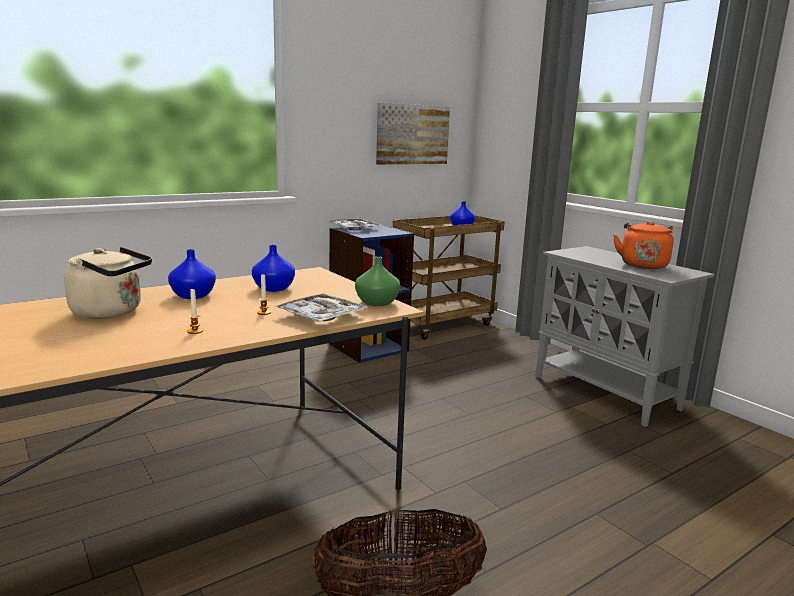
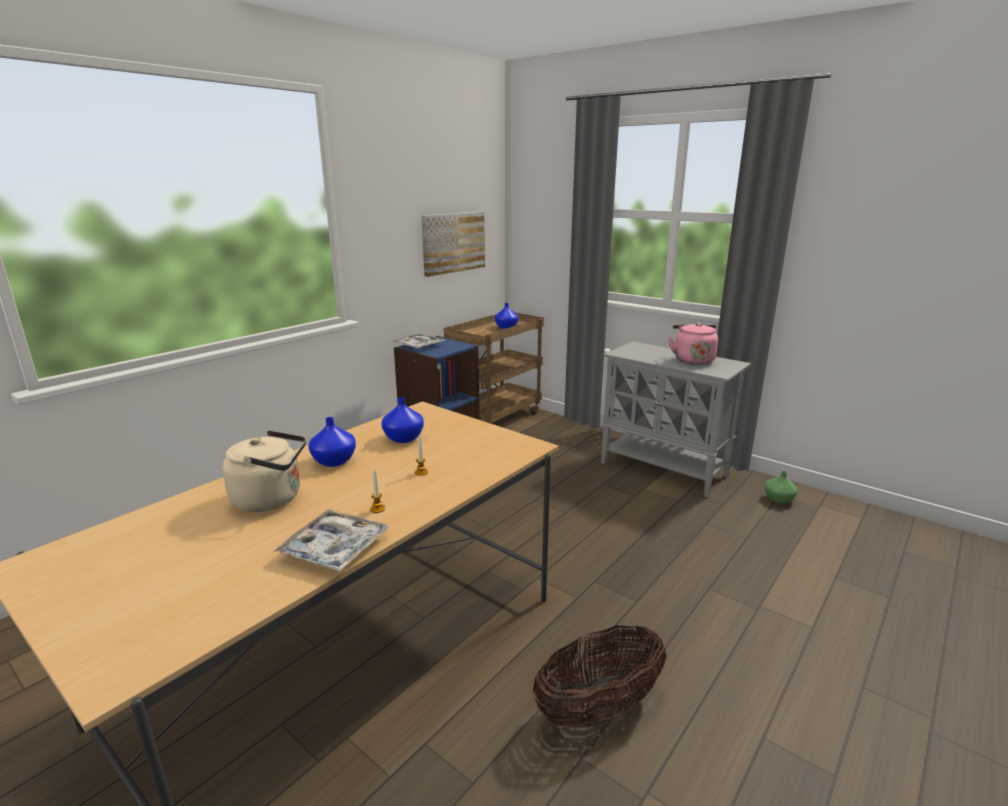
camera: 15 degrees left, 5 degrees up
(321, 316) = (477, 468): tray -> tray (334, 548)
(377, 303) = (512, 442): green vase -> green vase (779, 499)
(642, 265) = (692, 360): orange kettle -> pink kettle

